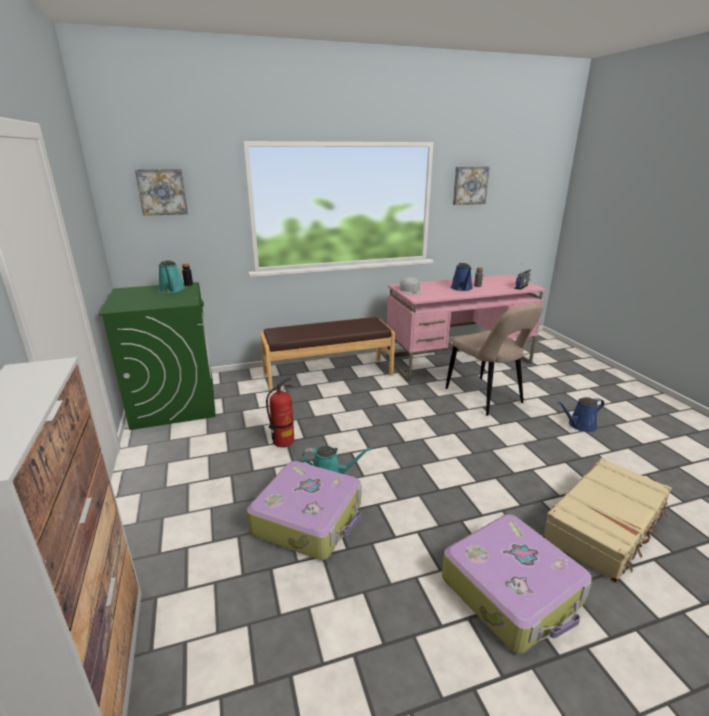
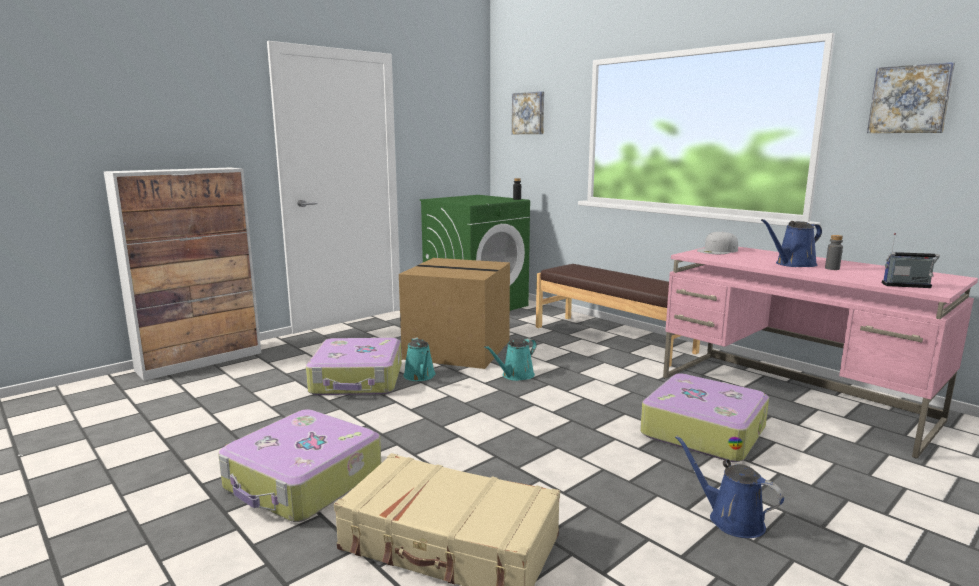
camera: 65 degrees right, 10 degrees down
(172, 290) = (494, 199): turquoise watering can -> turquoise watering can (515, 376)
(283, 441) = (459, 349): fire extinguisher -> cardboard box
(486, 397) = (702, 430): beige chair -> suitcase

